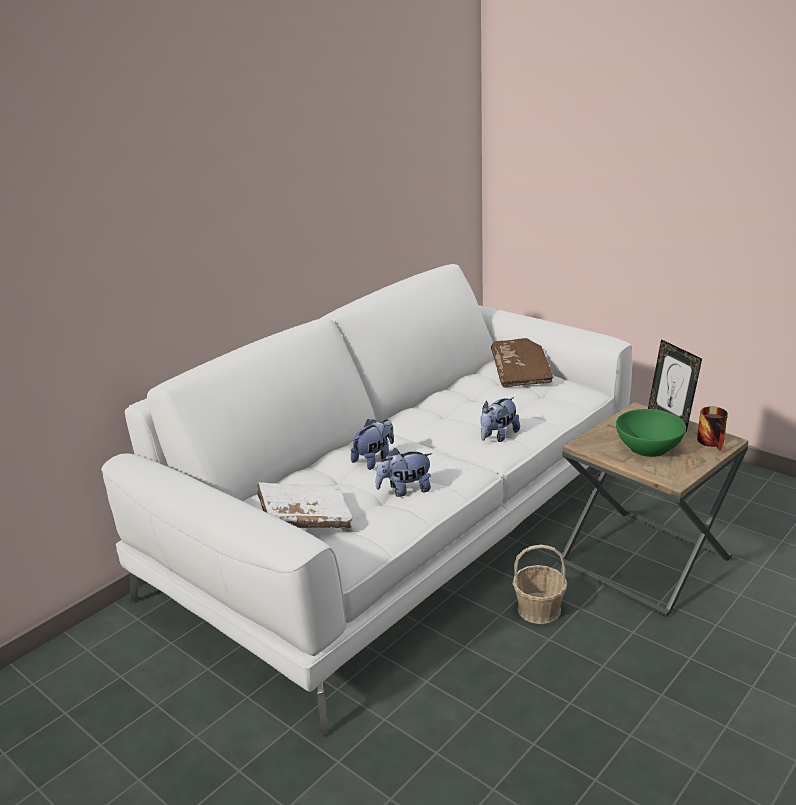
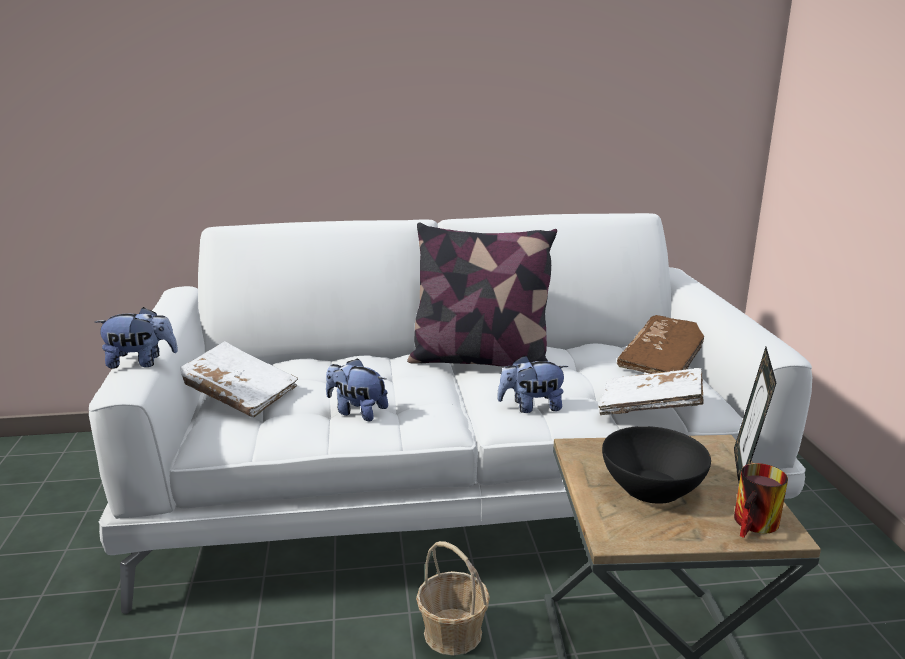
camera: 40 degrees right, 5 degrees down
(374, 459) = (384, 377): plush toy -> plush toy (141, 362)
(411, 419) = (480, 359): none -> pillow
(561, 406) = (650, 408): none -> white book
(648, 447) = (652, 487): green bowl -> black bowl

